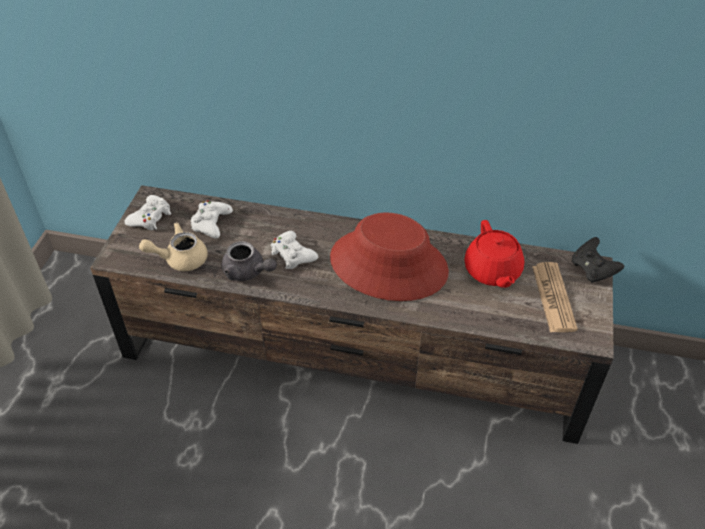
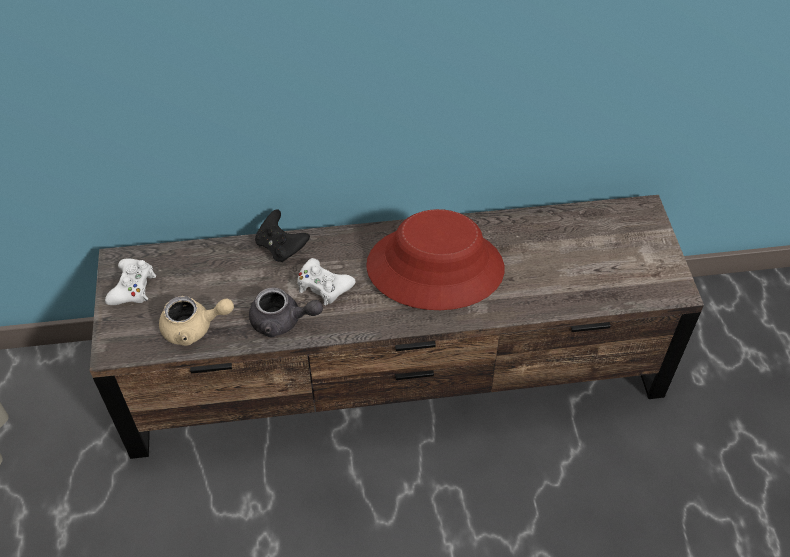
camera: 20 degrees left, 5 degrees up
(180, 259) = (194, 328): beige teapot -> beige teapot turned 150 degrees counterclockwise
(211, 223) = (210, 274): white game controller -> none
(492, 271) = (547, 244): red teapot -> none
(553, 298) = (620, 256): newspaper -> none
(592, 270) = (645, 214): black game controller -> black game controller (281, 247)

